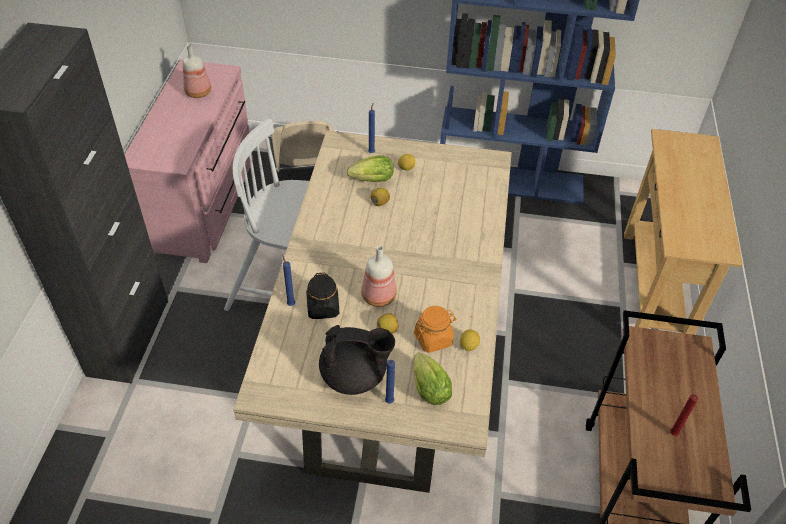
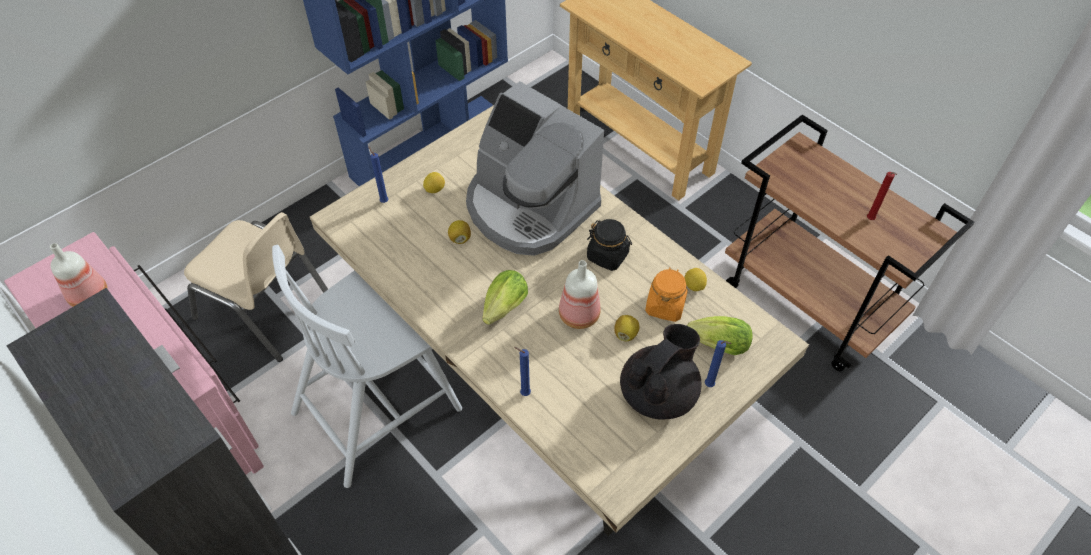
camera: 50 degrees left, 5 degrees up
(323, 308) = (554, 369): black jar -> black jar (608, 256)
(370, 180) = (421, 227): lettuce -> lettuce (503, 310)
(441, 220) = (529, 207): none -> coffee machine

